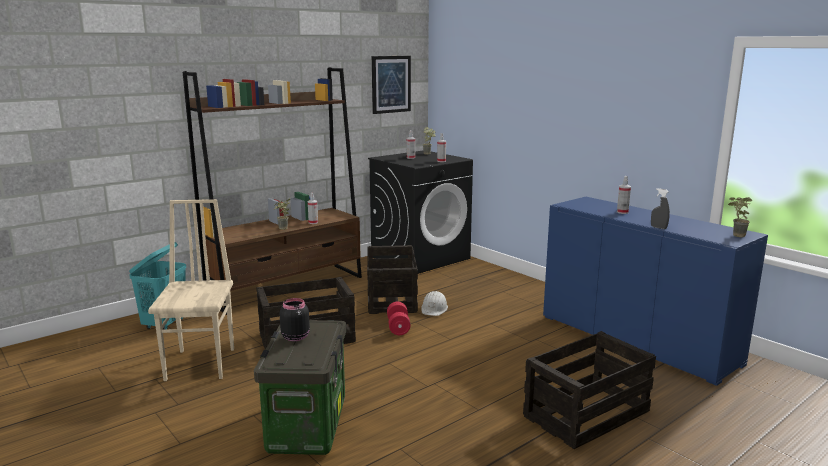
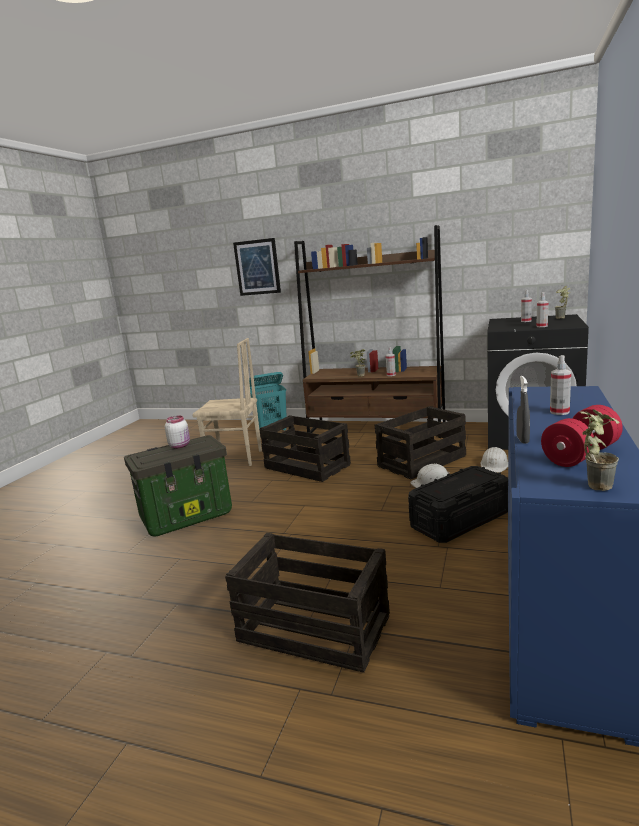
camera: 60 degrees right, 0 degrees up
(202, 364) = (235, 459): beige chair -> beige chair turned 45 degrees clockwise
(295, 337) = (180, 445): black jar -> white jar
(390, 84) = (527, 237): picture -> picture (257, 267)
(398, 327) = (370, 484): red dumbbell -> red dumbbell (581, 455)
(444, 283) = (494, 465): none -> white hard hat
(506, 322) = (460, 520): none -> black storage box

